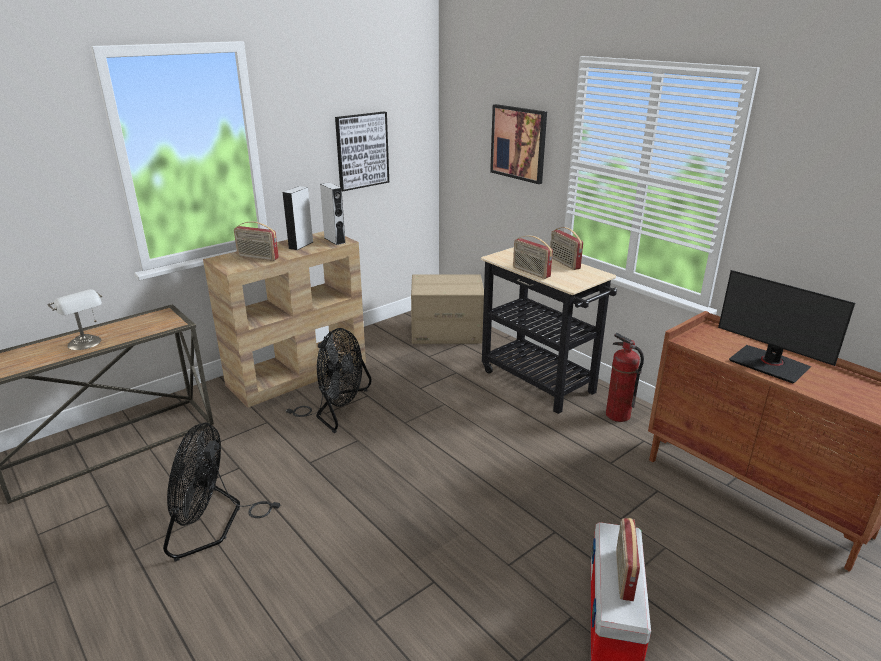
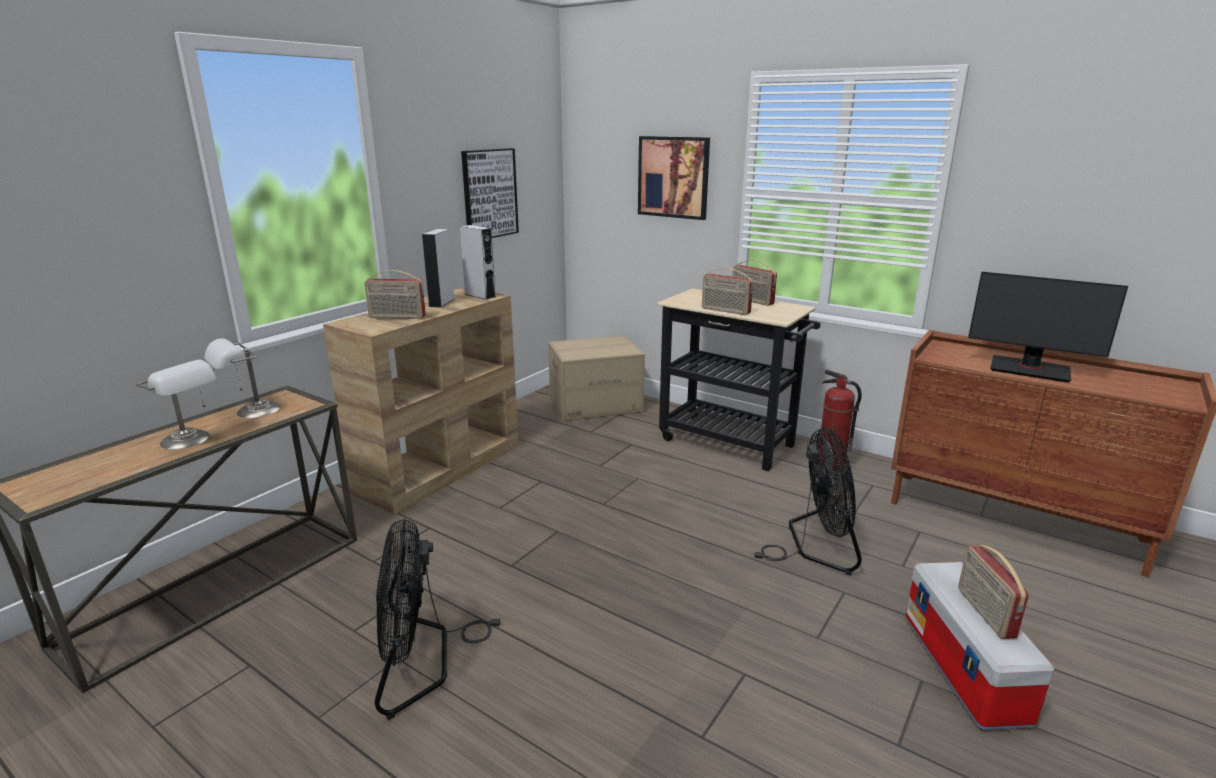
camera: 15 degrees left, 5 degrees down
(135, 325) = (250, 412): none -> white table lamp
(335, 409) = (509, 501): black fan -> black fan (812, 543)

